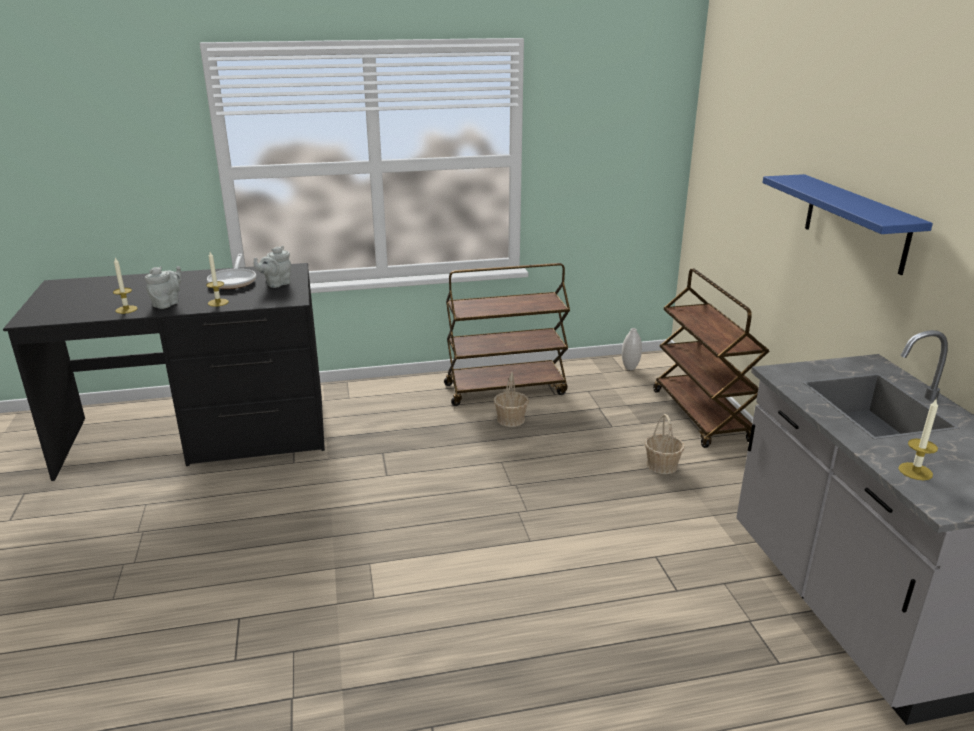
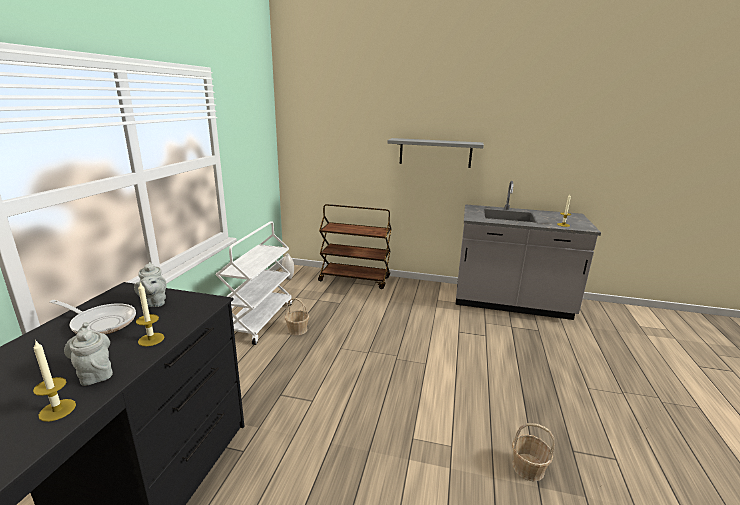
camera: 65 degrees left, 5 degrees down
(505, 389) = (259, 320): brown cart -> white cart
(662, 465) = (387, 303): basket -> basket (528, 467)
(856, 223) = (435, 153): blue shelf -> grey shelf

